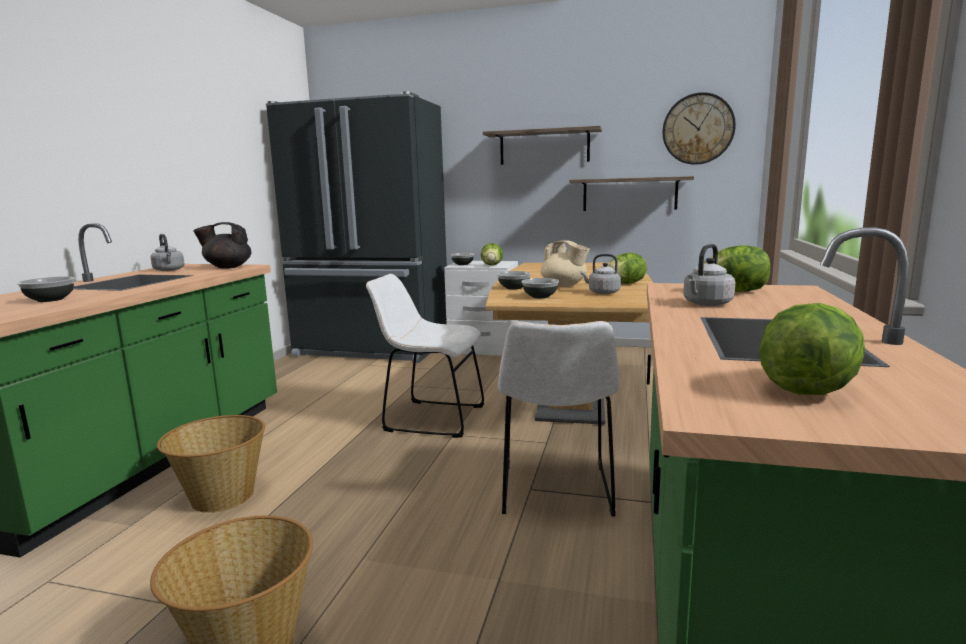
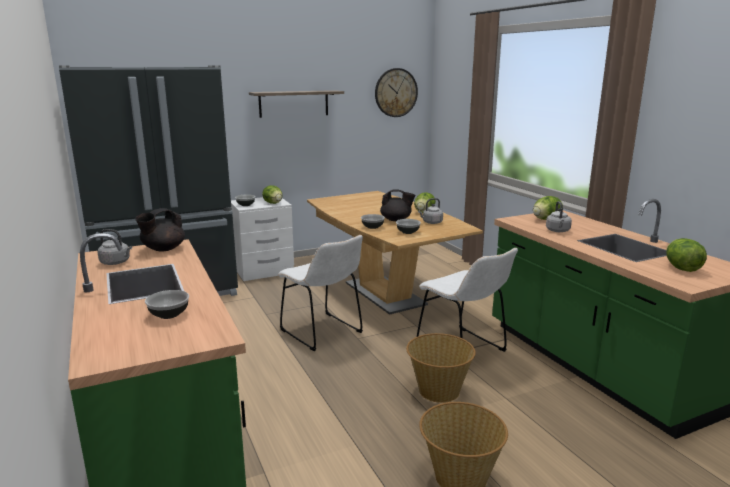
camera: 40 degrees left, 5 degrees up
(221, 497) = (289, 430): basket -> basket (438, 391)
(429, 418) = (323, 333): white chair -> white chair turned 105 degrees counterclockwise
(564, 286) = (396, 220): beige teapot -> black teapot
(629, 194) = (355, 138): shelf -> none

